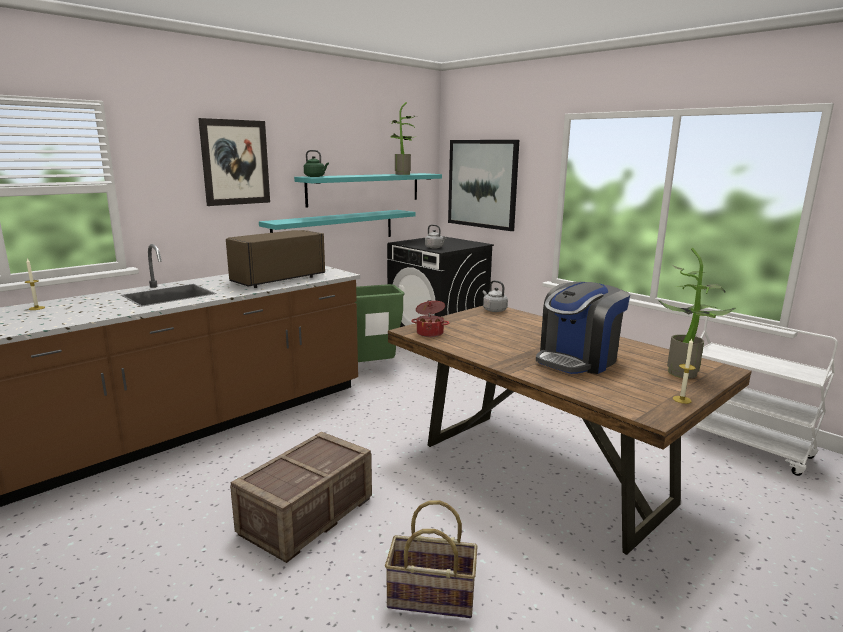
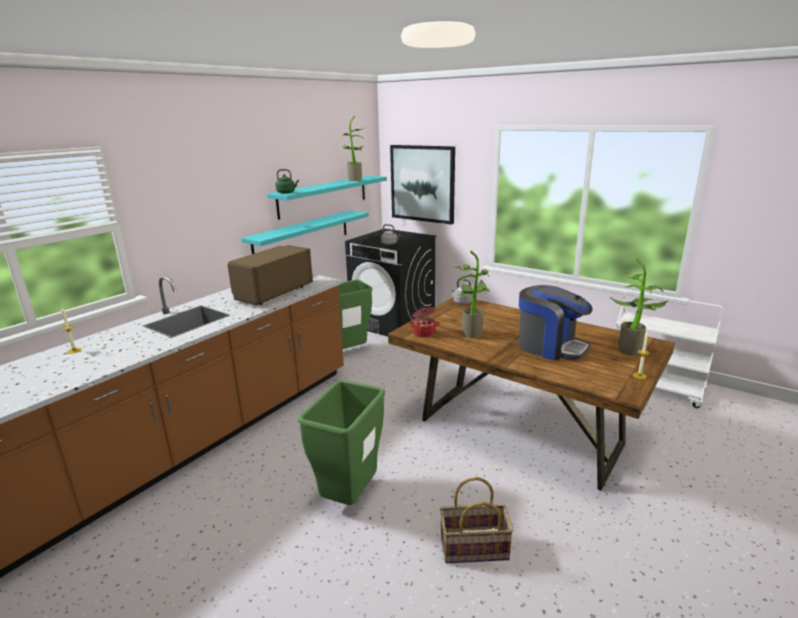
camera: 10 degrees left, 5 degrees up
(235, 162) = (218, 188): picture -> none
(306, 515) = (350, 496): crate -> green trash can
(486, 338) = (471, 333): none -> potted plant
(577, 360) = (550, 347): coffee machine -> coffee machine turned 90 degrees counterclockwise

